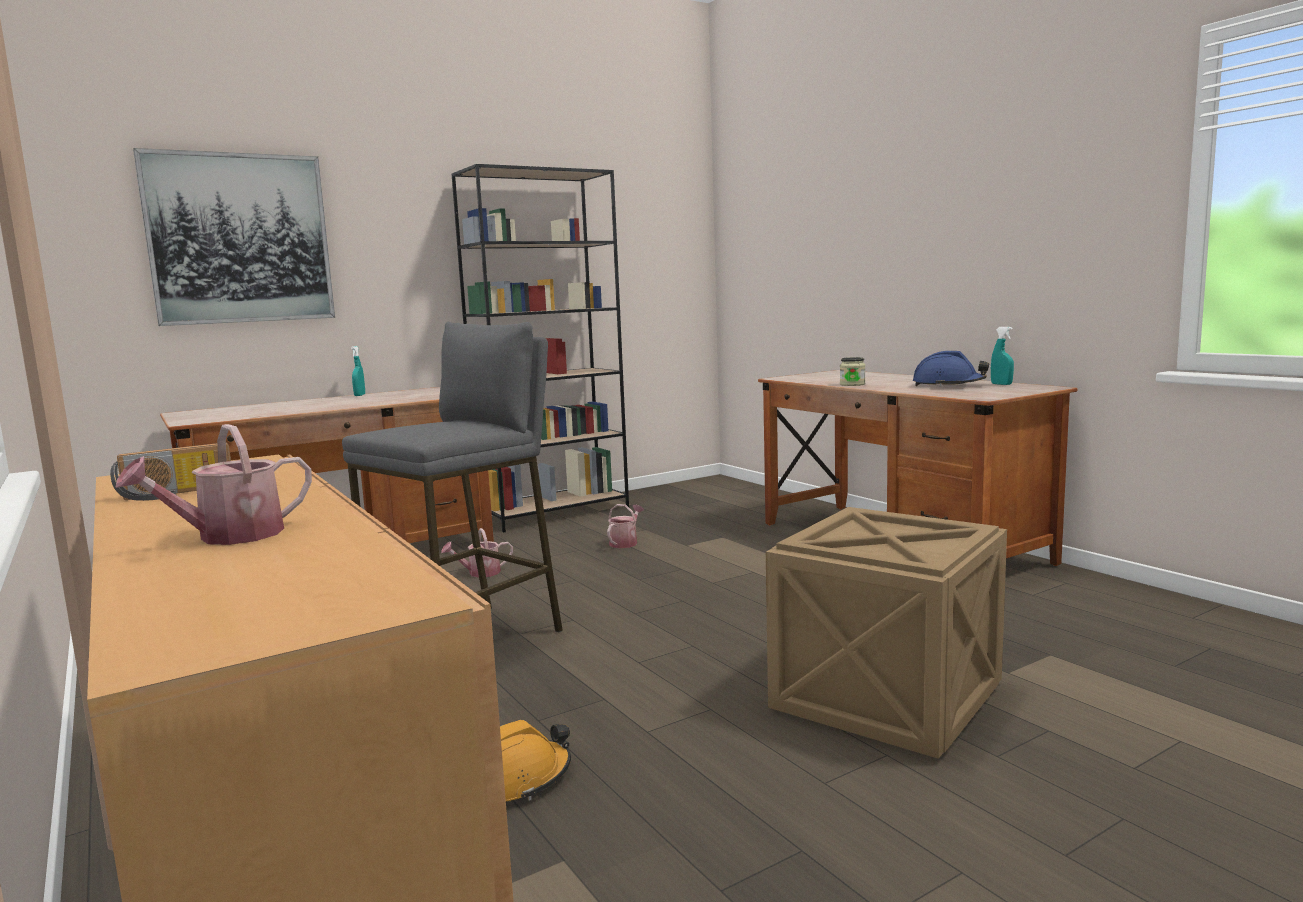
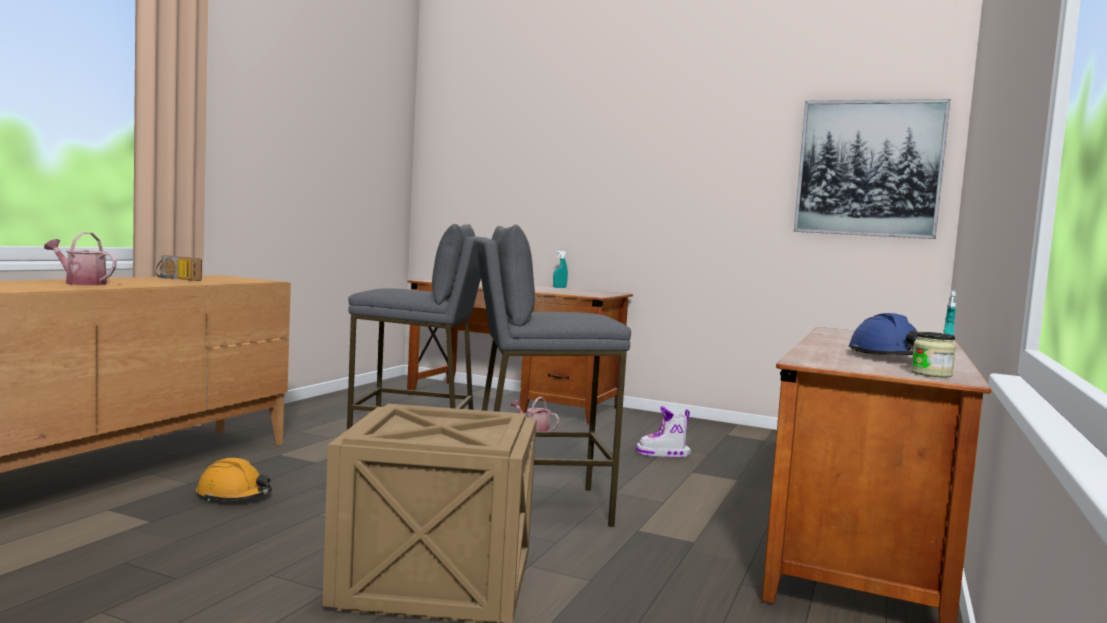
camera: 55 degrees right, 5 degrees down
(240, 239) = (514, 170): picture -> picture (868, 168)
(555, 513) = (694, 425): beige bookcase -> none
(625, 542) = (663, 454): watering can -> boot
(720, 619) = (536, 506): none -> grey stool
(852, 384) = (827, 340): jar -> jar (931, 374)

